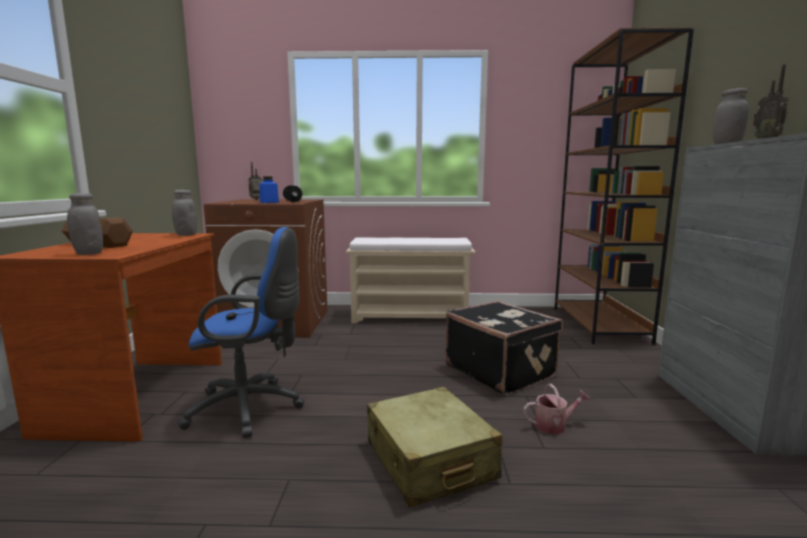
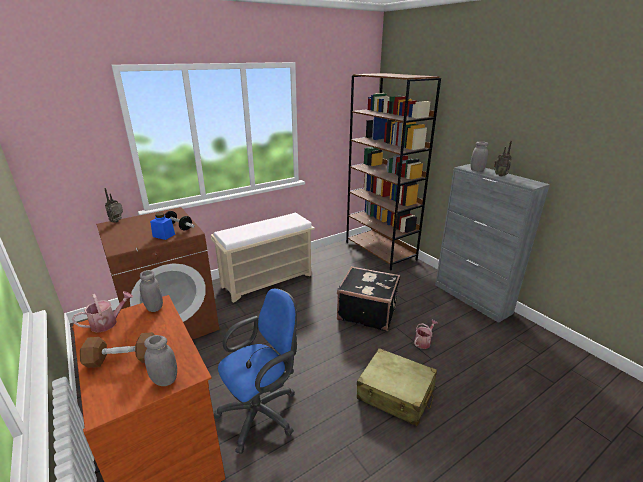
camera: 35 degrees left, 15 degrees up
(140, 235) = (108, 323): none -> watering can

